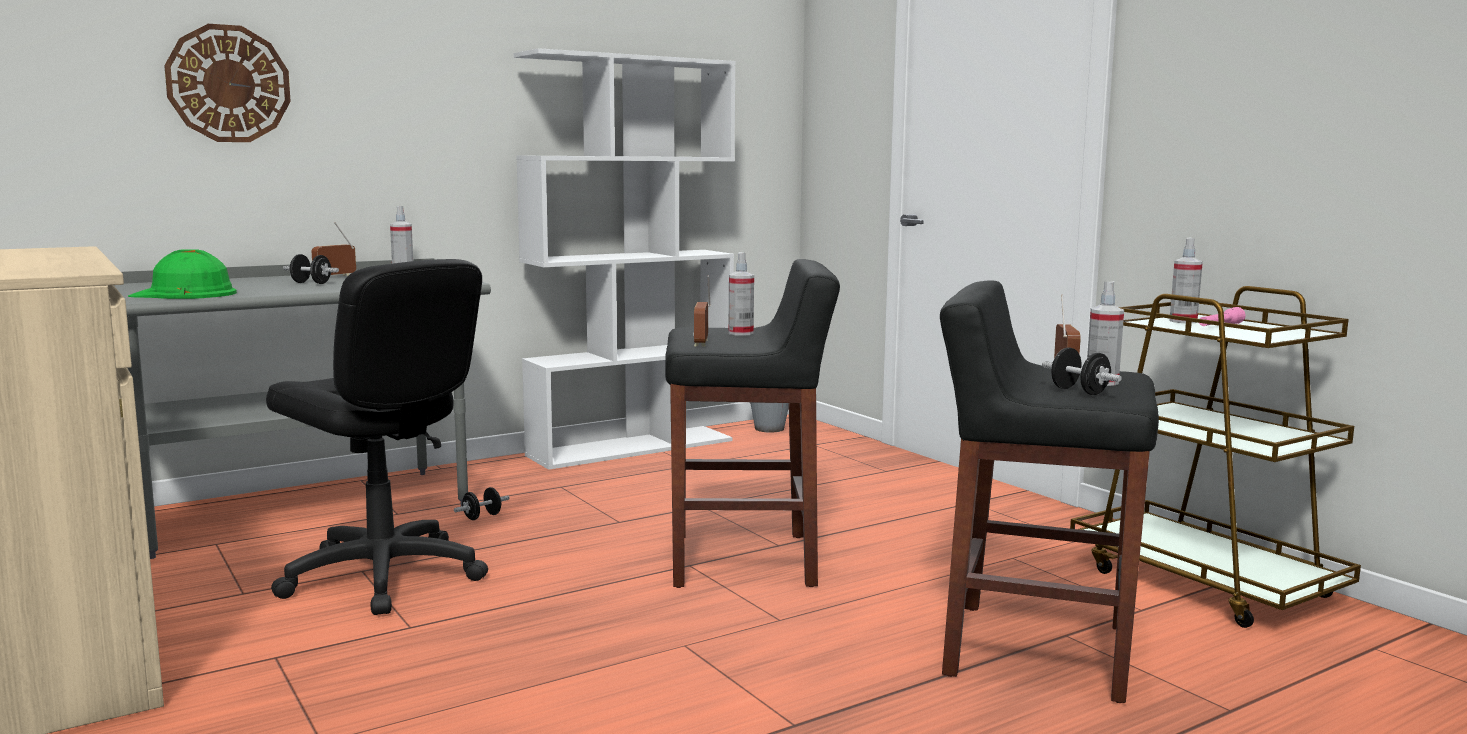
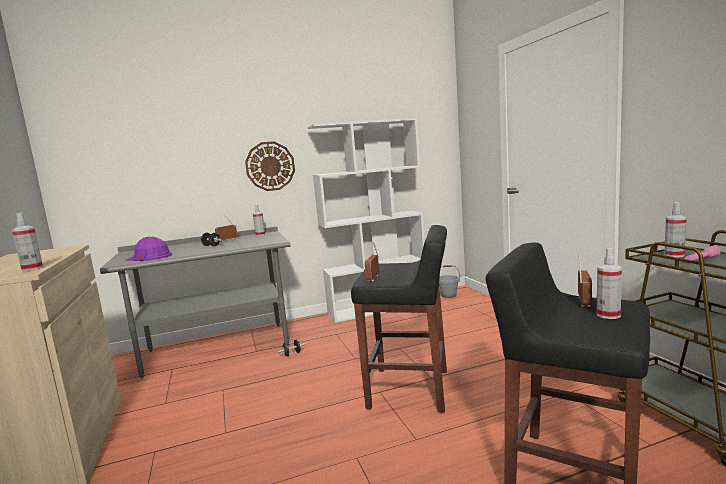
camera: 15 degrees right, 0 degrees up
(185, 294) = (149, 257): green hard hat -> purple hard hat
(228, 84) = (177, 156): wall clock -> wall clock (270, 166)
(383, 576) = (230, 394): black office chair -> none
(740, 333) = (399, 269): spray bottle -> spray bottle (32, 268)
(1079, 391) = (589, 326): black dumbbell -> none

